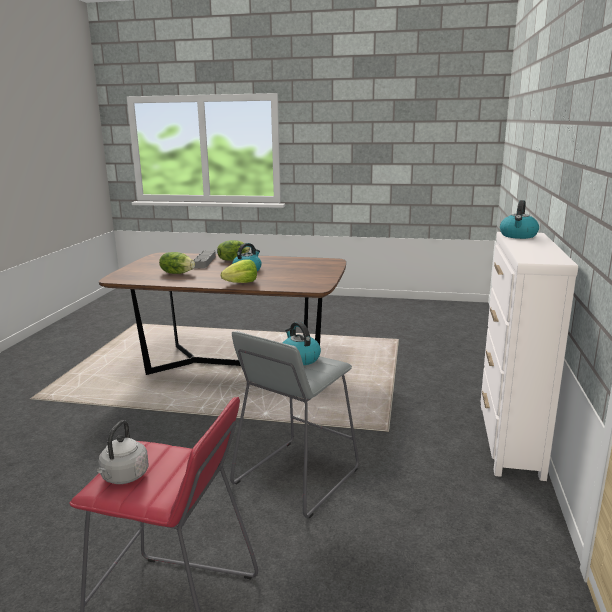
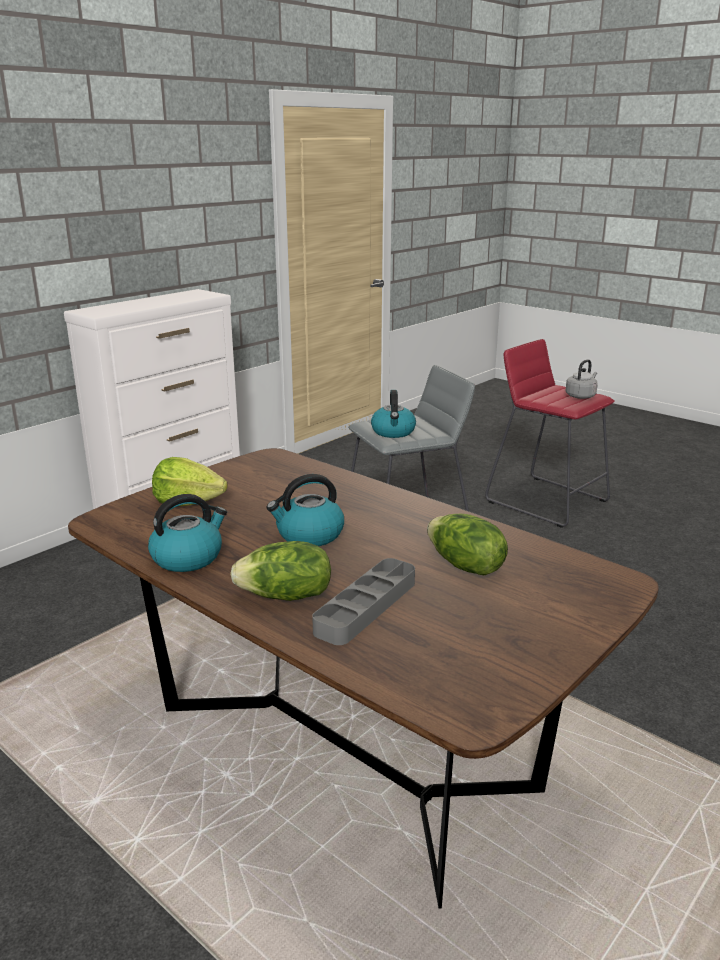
camera: 150 degrees left, 5 degrees up
(241, 283) = (365, 496): lettuce -> lettuce (187, 502)
(518, 236) = (107, 311): kettle -> kettle (188, 557)

